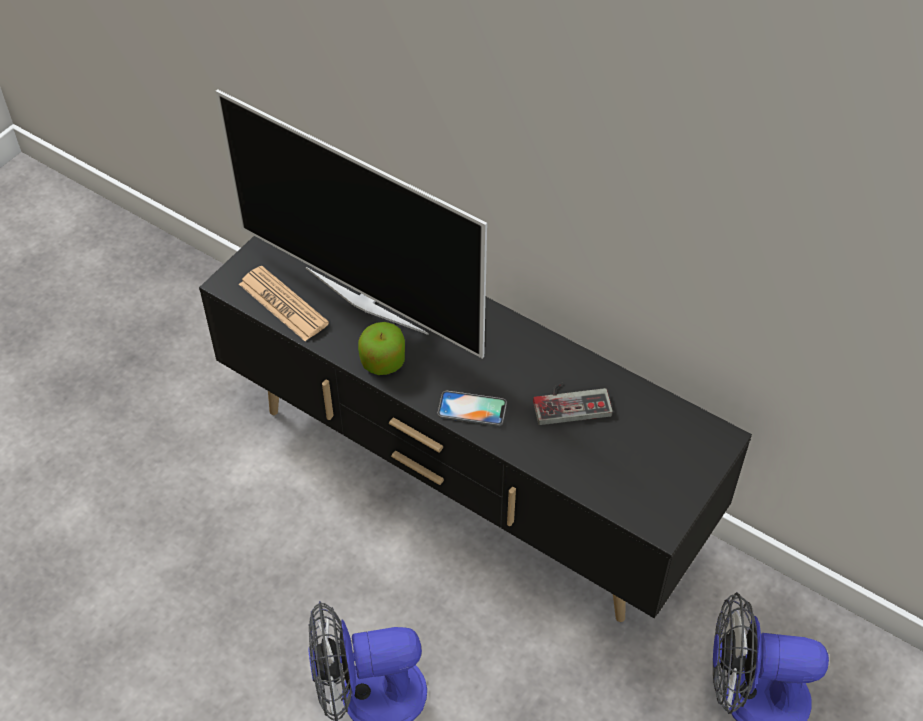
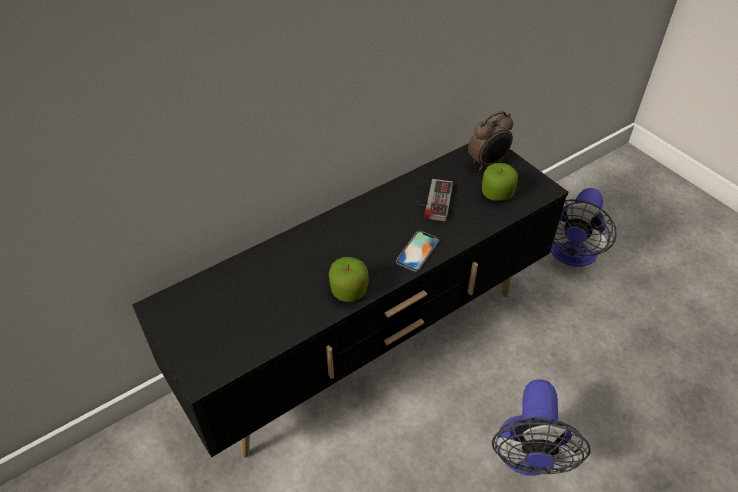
camera: 70 degrees left, 5 degrees down
(283, 304) = (252, 341): newspaper -> none
(367, 299) = (279, 284): television -> none
(621, 469) = (497, 193): none -> apple
(680, 446) = (488, 163): none -> alarm clock

